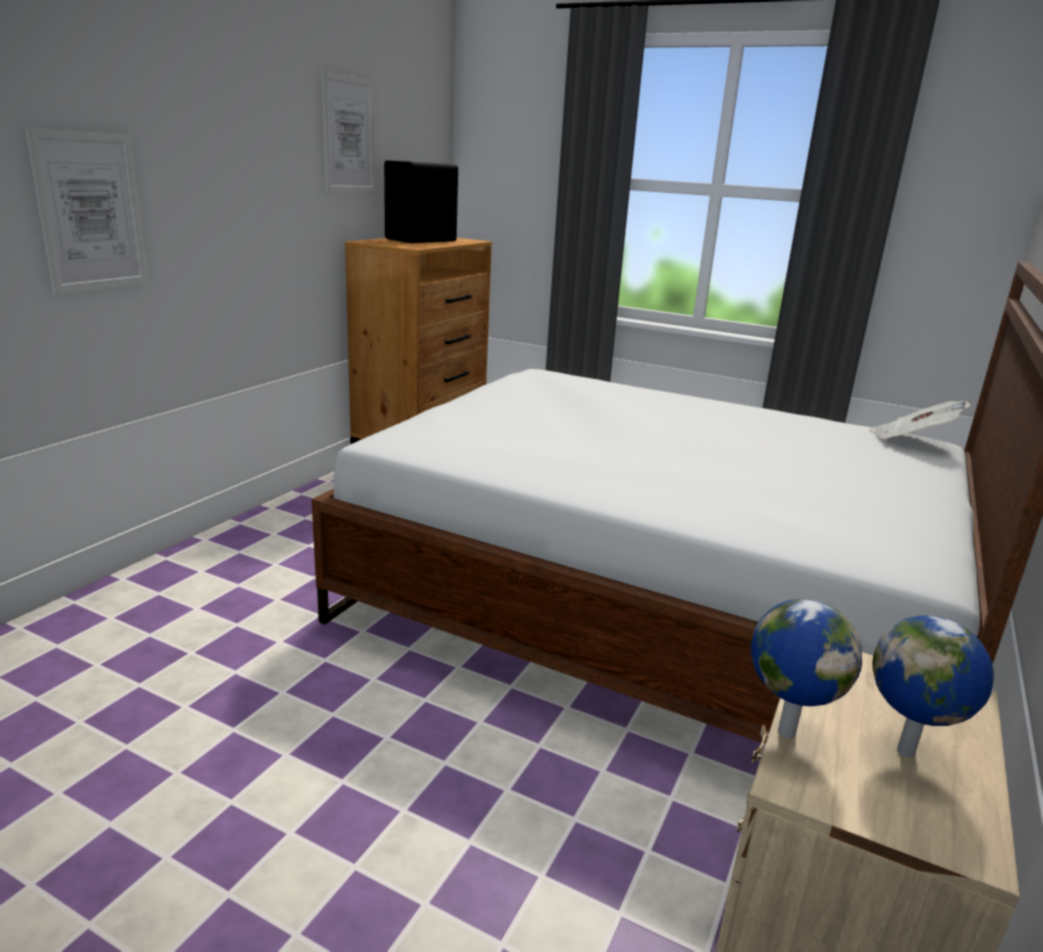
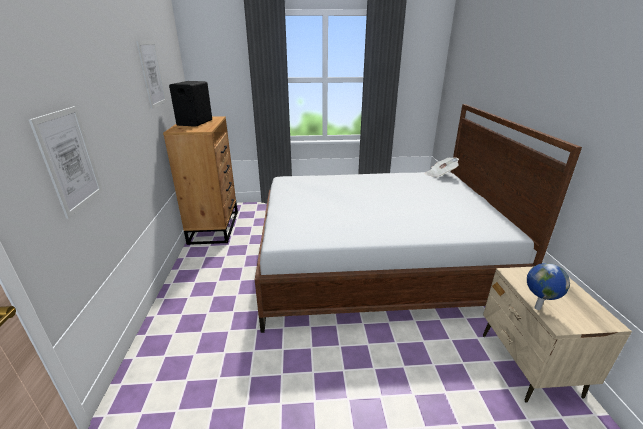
camera: 30 degrees left, 5 degrees up
(908, 752) = (566, 298): globe -> none

